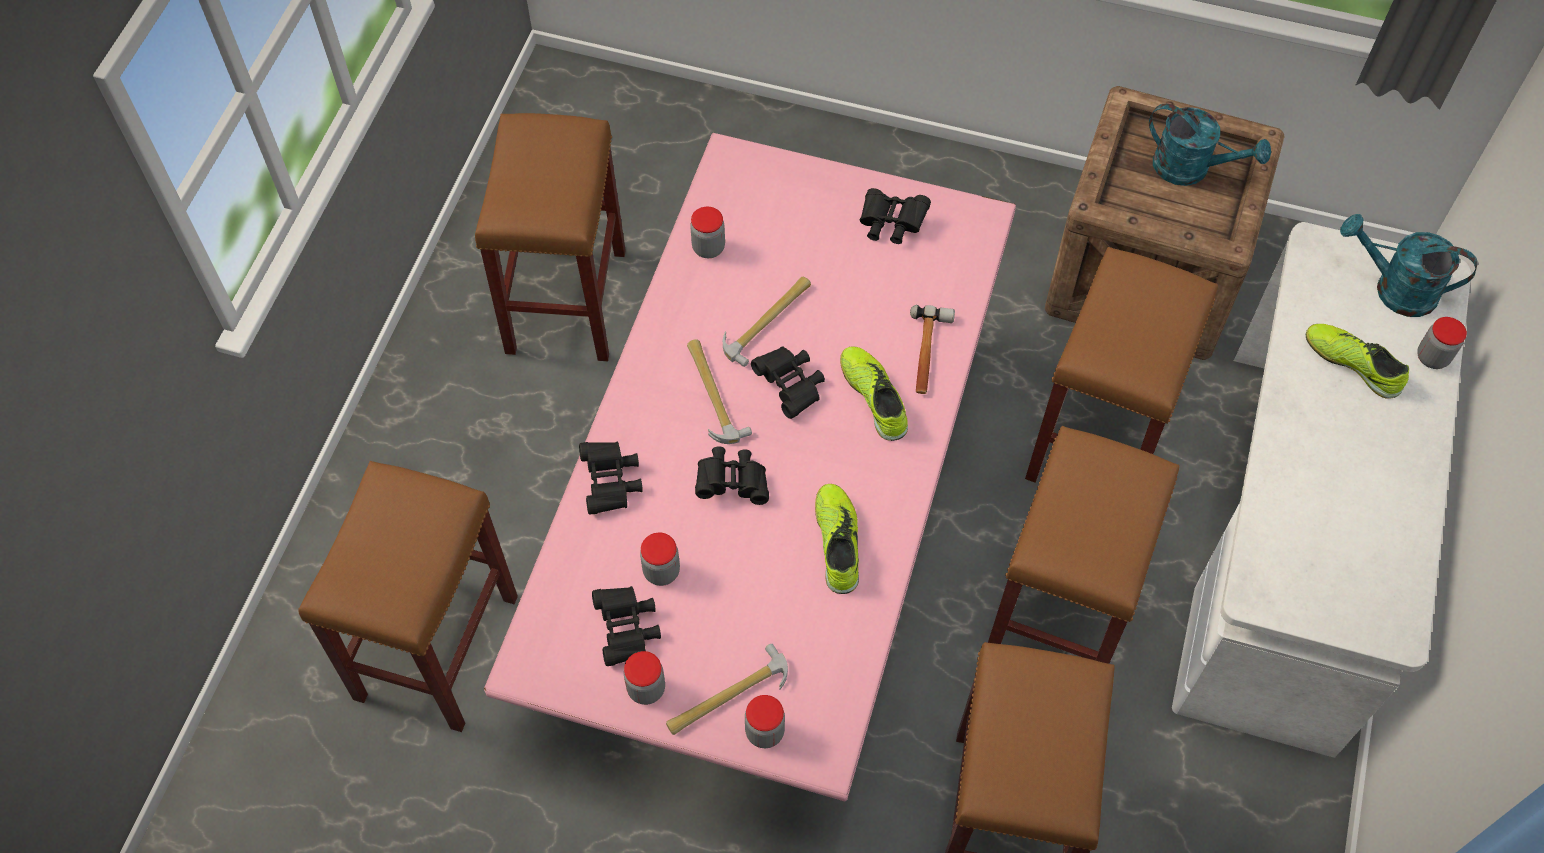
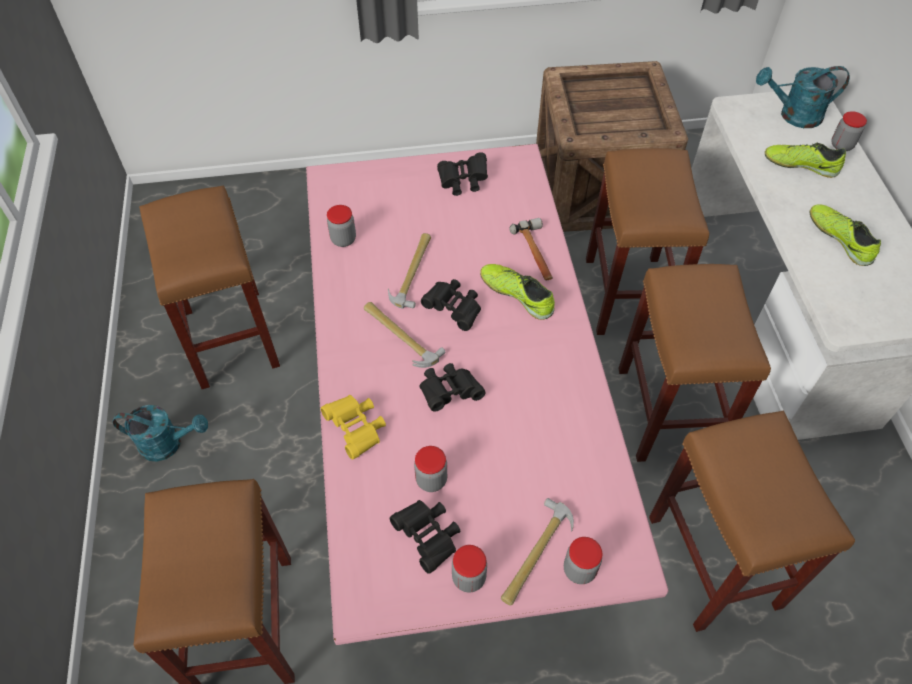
camera: 25 degrees left, 5 degrees down
(611, 483) = (357, 429): black binoculars -> yellow binoculars
(837, 542) = (550, 404): shoe -> shoe (840, 239)
(1191, 169) = (619, 99): turquoise watering can -> turquoise watering can (168, 443)

